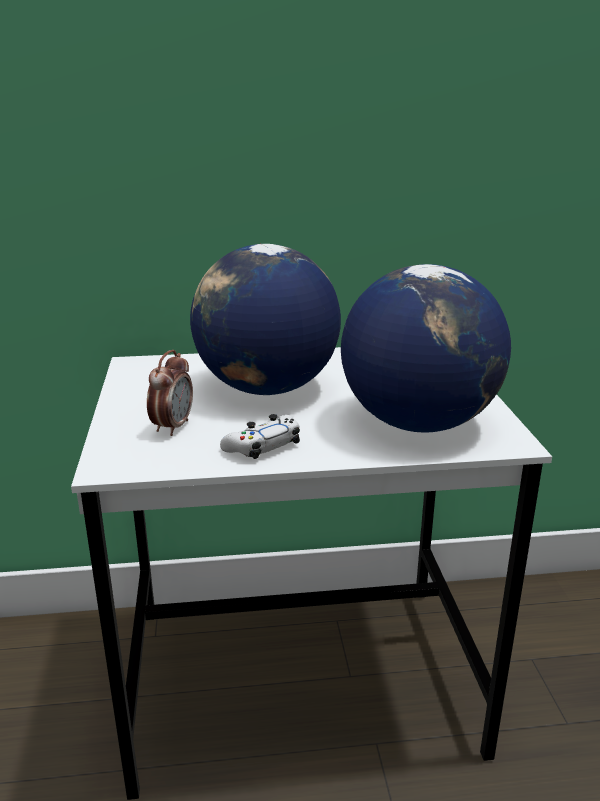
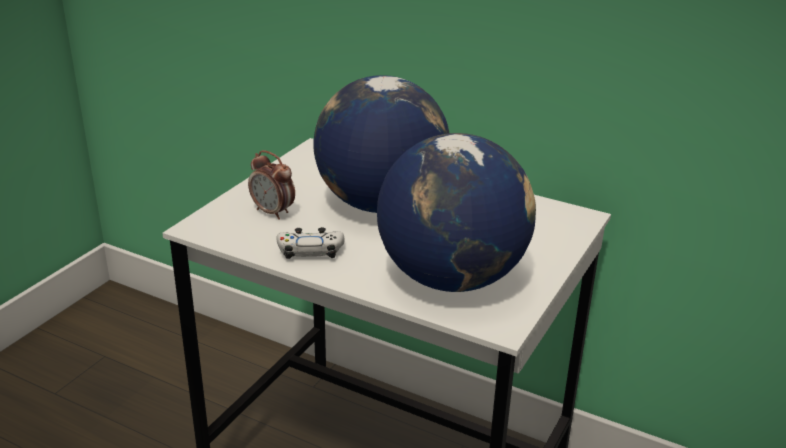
camera: 35 degrees right, 5 degrees up
(172, 427) = (273, 212): alarm clock -> alarm clock turned 75 degrees clockwise

